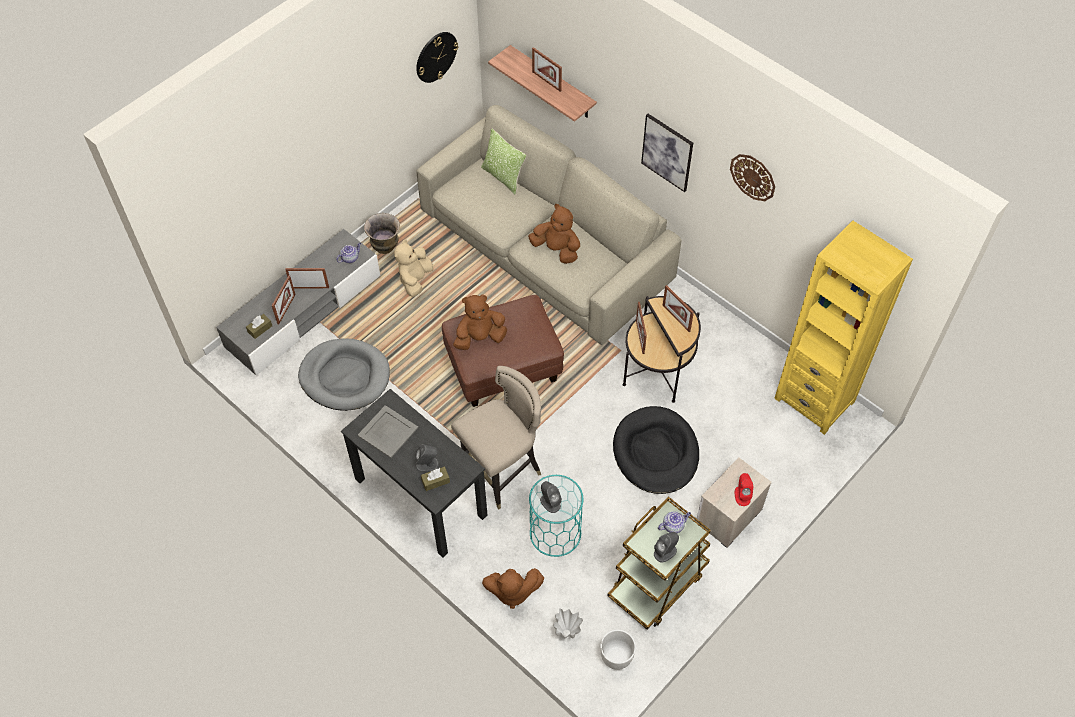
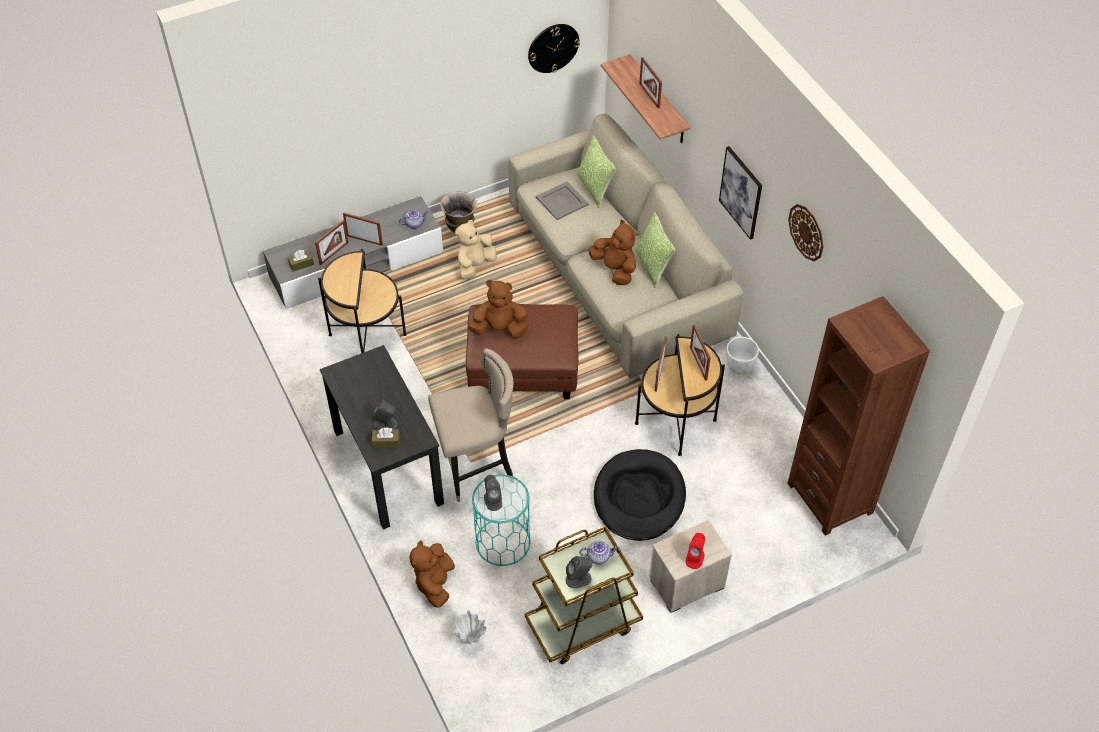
camera: 20 degrees right, 5 degrees down
(345, 376) = (367, 335): grey dog bed -> side table
(388, 431) = (363, 383): grey tray -> grey tray (562, 201)
(512, 592) = (435, 583): brown plush toy -> brown plush toy turned 75 degrees clockwise
(587, 237) = (652, 266): none -> pillow
(617, 657) = (510, 680): white planter -> white planter (740, 366)
(814, 400) = (830, 498): yellow bookcase -> brown bookcase

